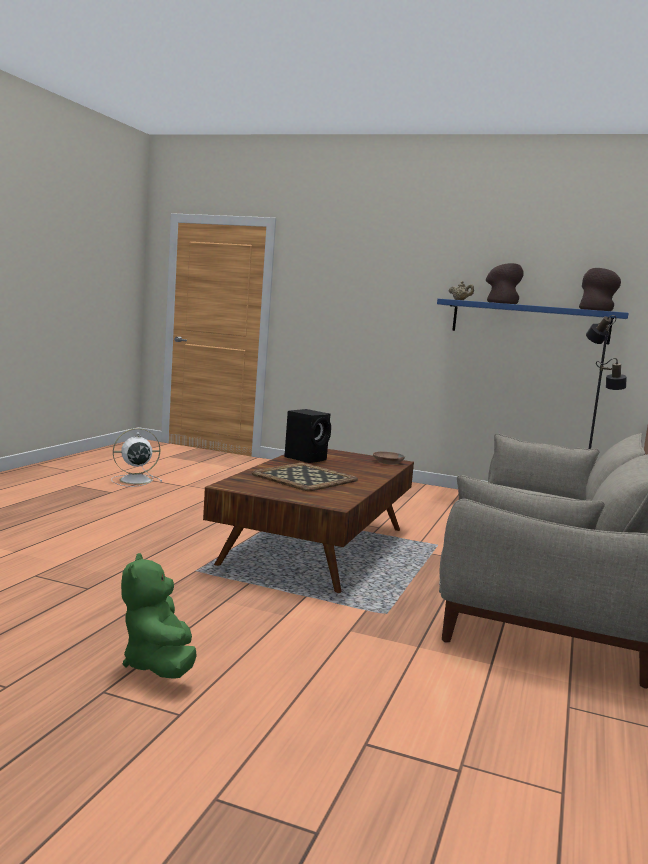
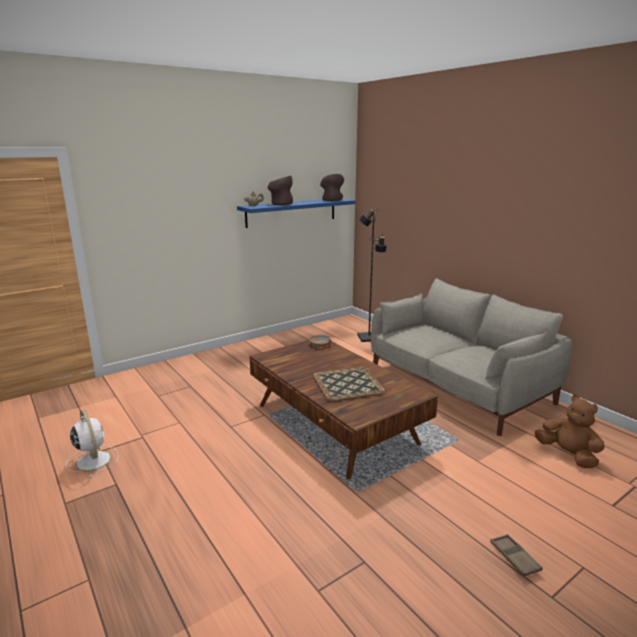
camera: 55 degrees left, 10 degrees up
(134, 480) = (93, 460): white fan -> white fan turned 135 degrees clockwise
(159, 665) = (514, 557): green plush toy -> brown tray
(307, 458) = (292, 367): black speaker -> none
(472, 701) = (568, 455): none -> brown plush toy

